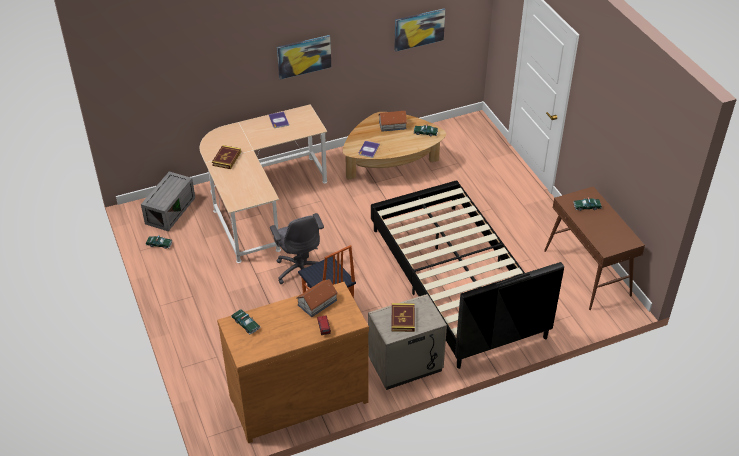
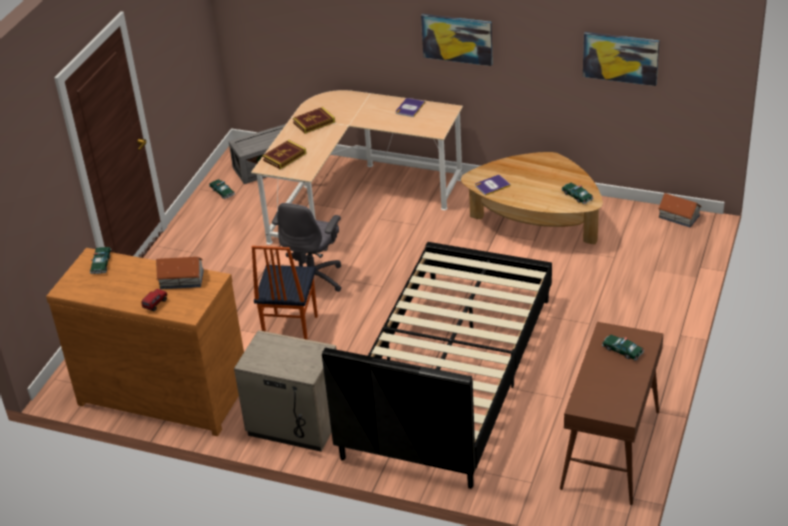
camera: 45 degrees right, 5 degrees down
(392, 125) = (551, 172): toy house -> toy house (679, 216)
(403, 319) = (280, 354): book -> book (284, 157)

